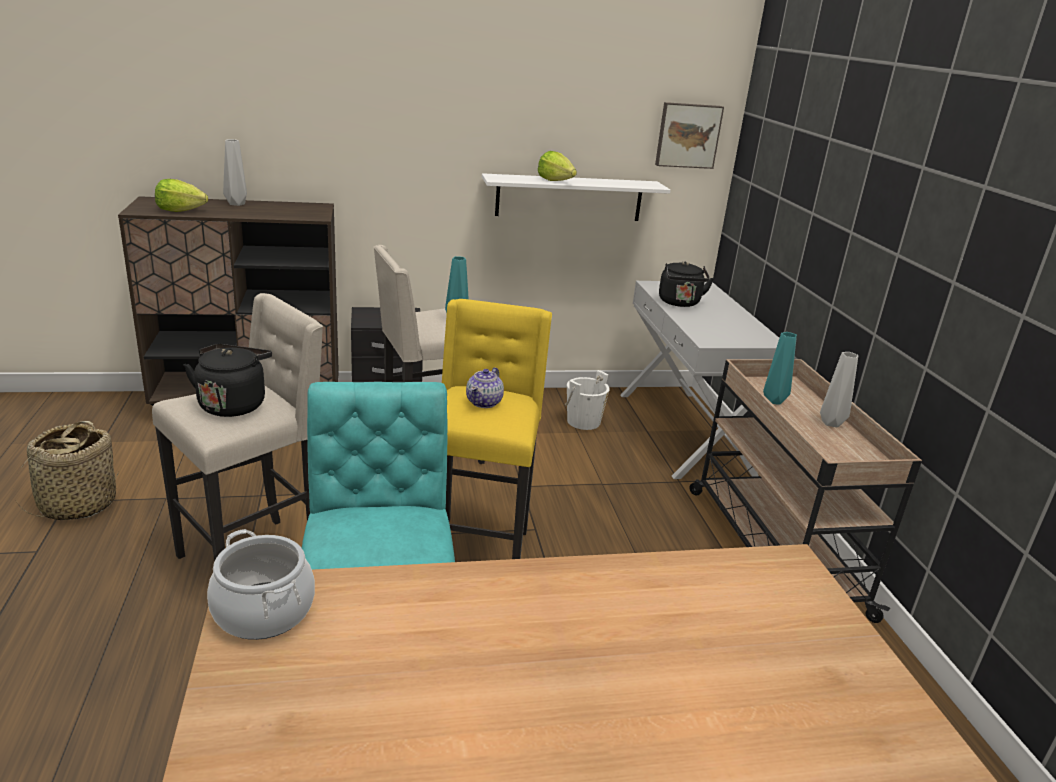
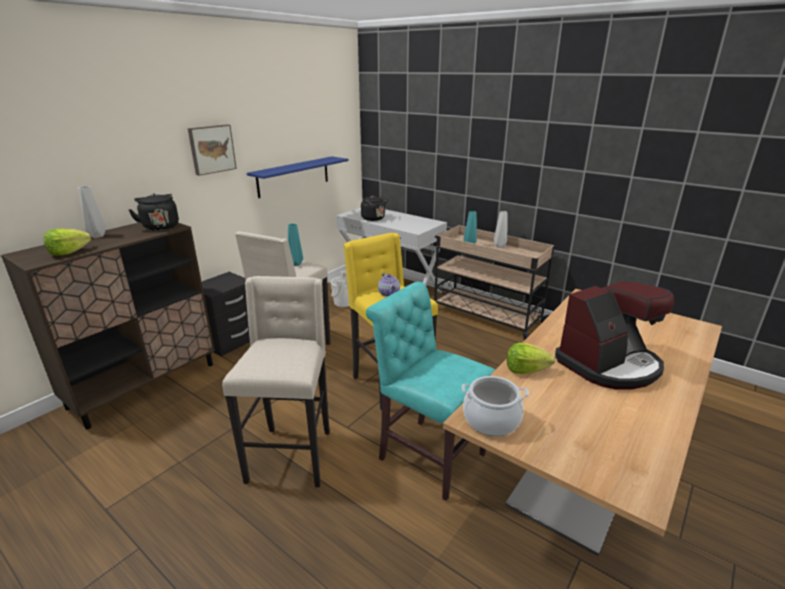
camera: 40 degrees left, 0 degrees up
(77, 504) = (118, 505): basket -> none
(233, 404) = (278, 354): black kettle -> black kettle (160, 226)
(555, 180) = (292, 167): lettuce -> lettuce (525, 370)
(569, 198) = (293, 176): white shelf -> blue shelf
(579, 674) = (609, 365): none -> coffee machine
(687, 135) = (340, 127): picture -> picture (211, 149)

